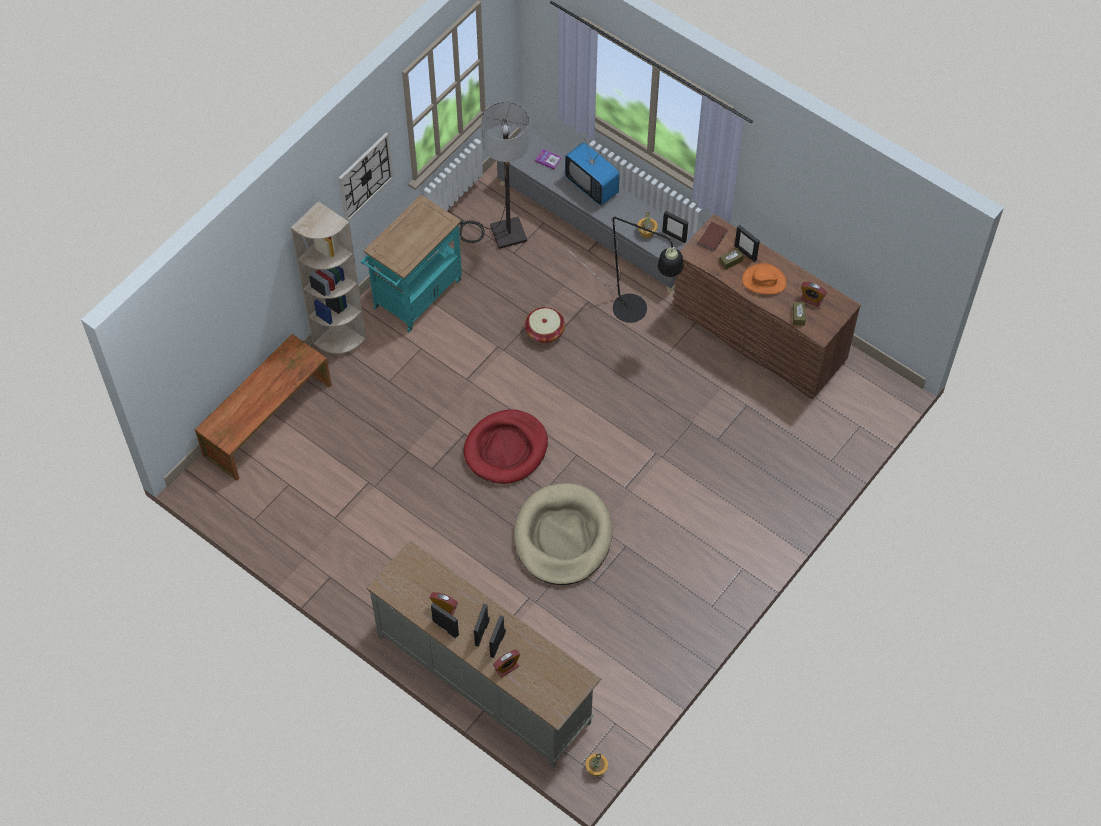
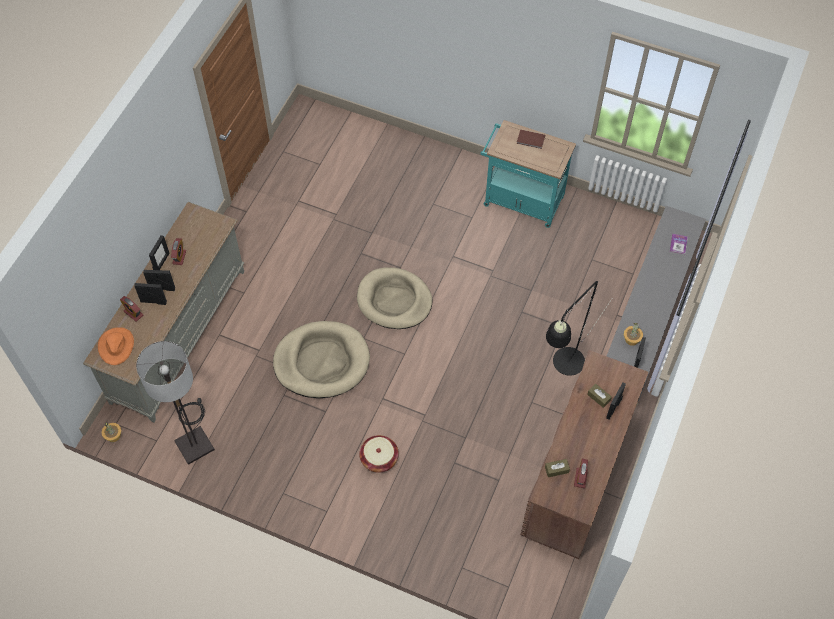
camera: 75 degrees right, 0 degrees up
(267, 418) = (374, 135): brown bench -> none
(339, 342) = (458, 162): beige bookcase -> none
(365, 176) = (542, 75): wall clock -> none
(497, 233) = (607, 242): floor lamp -> floor lamp (194, 436)
(506, 449) = (394, 300): red dog bed -> beige dog bed
(544, 331) = (520, 301): basket -> basket (379, 458)
(592, 186) = (664, 284): television -> none
(713, 237) = (620, 377): brown book -> brown book (531, 140)
(764, 281) = (586, 431): orange hat -> orange hat (116, 346)

